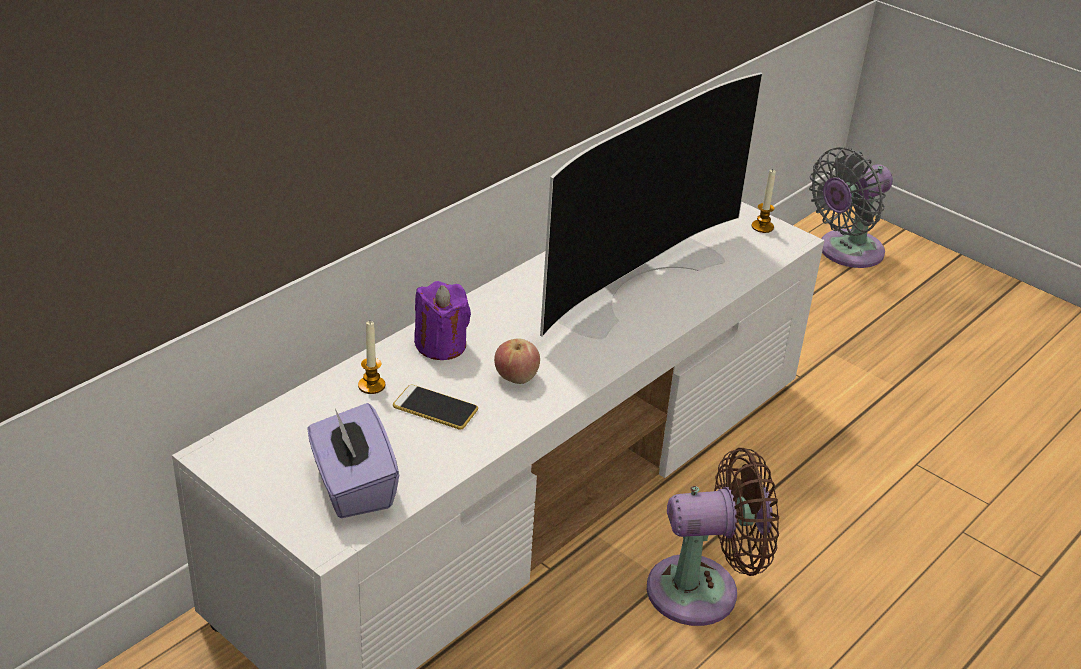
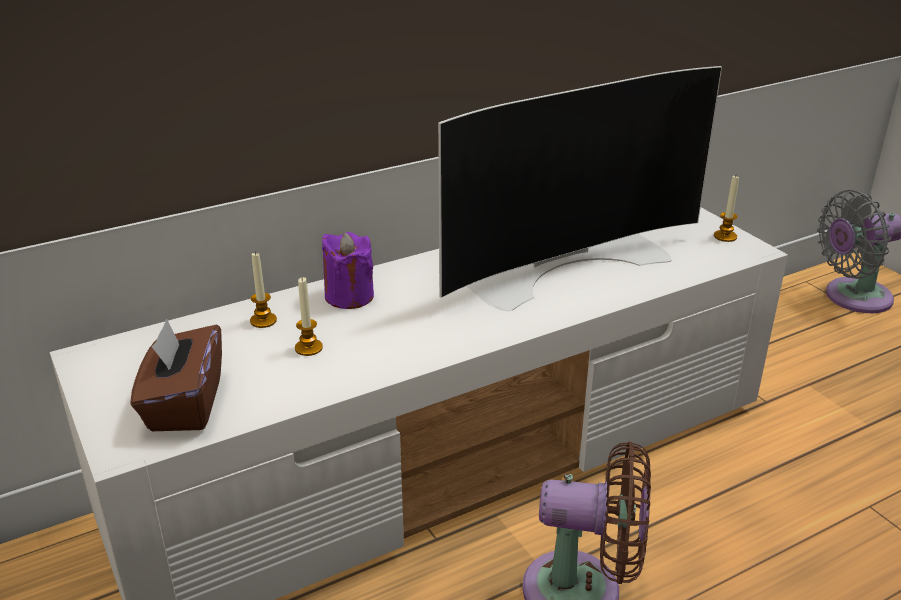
camera: 20 degrees right, 5 degrees down
(353, 486) = (184, 404): purple tissue box -> brown tissue box
(435, 408) = (308, 348): phone -> candle
(516, 377) = (403, 332): apple -> none

